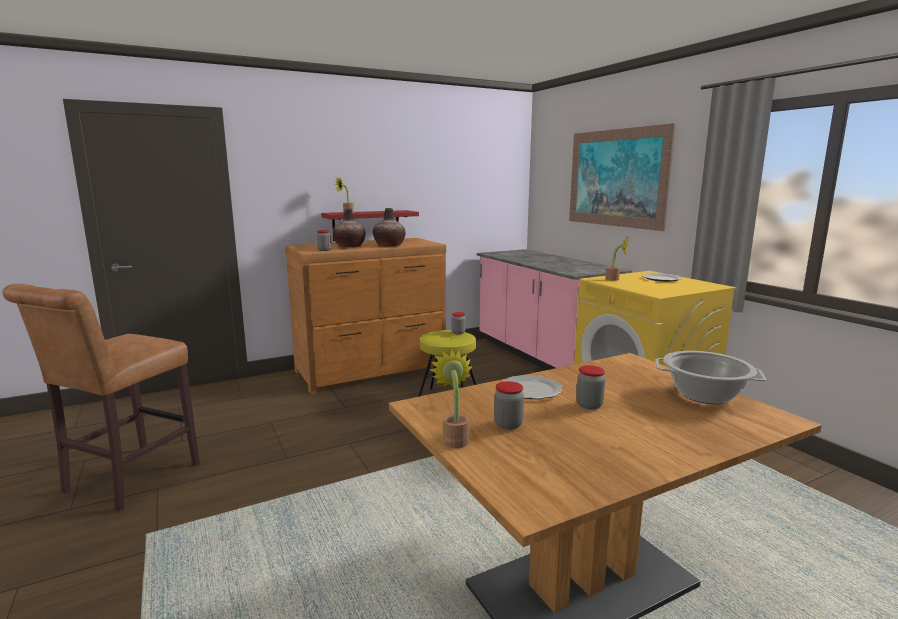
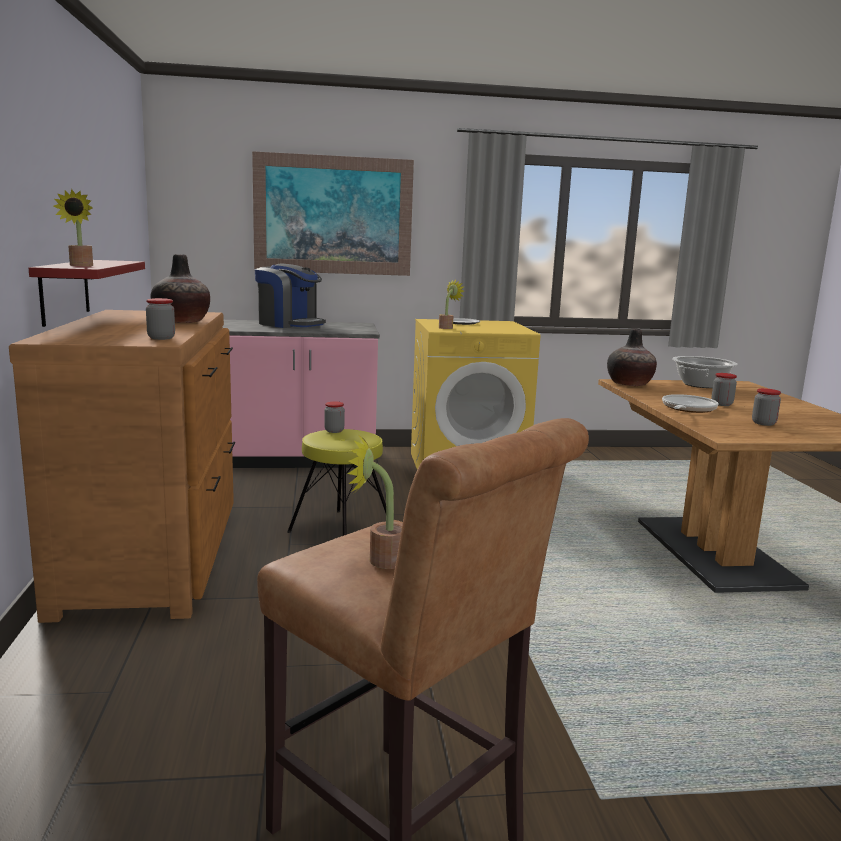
camera: 70 degrees left, 0 degrees up
(349, 246) = (144, 329): vase -> vase (629, 384)
(454, 438) = (794, 436): potted plant -> potted plant (380, 559)
(530, 389) = (687, 409): plate -> frying pan
(565, 262) = (289, 324): none -> coffee machine

